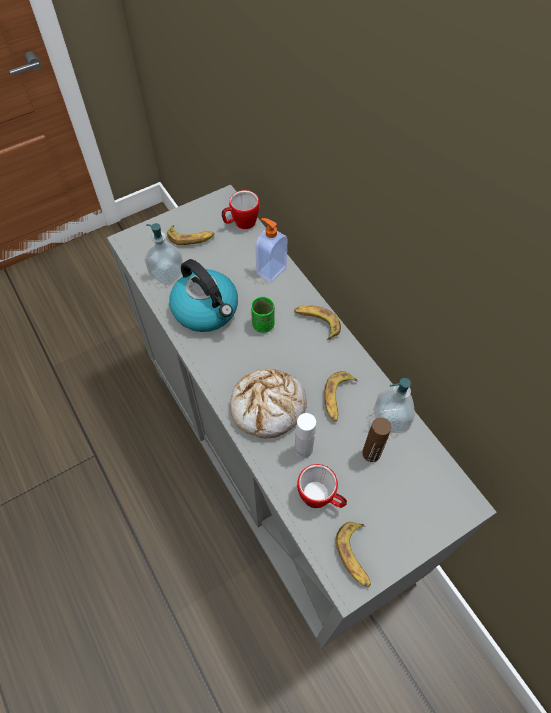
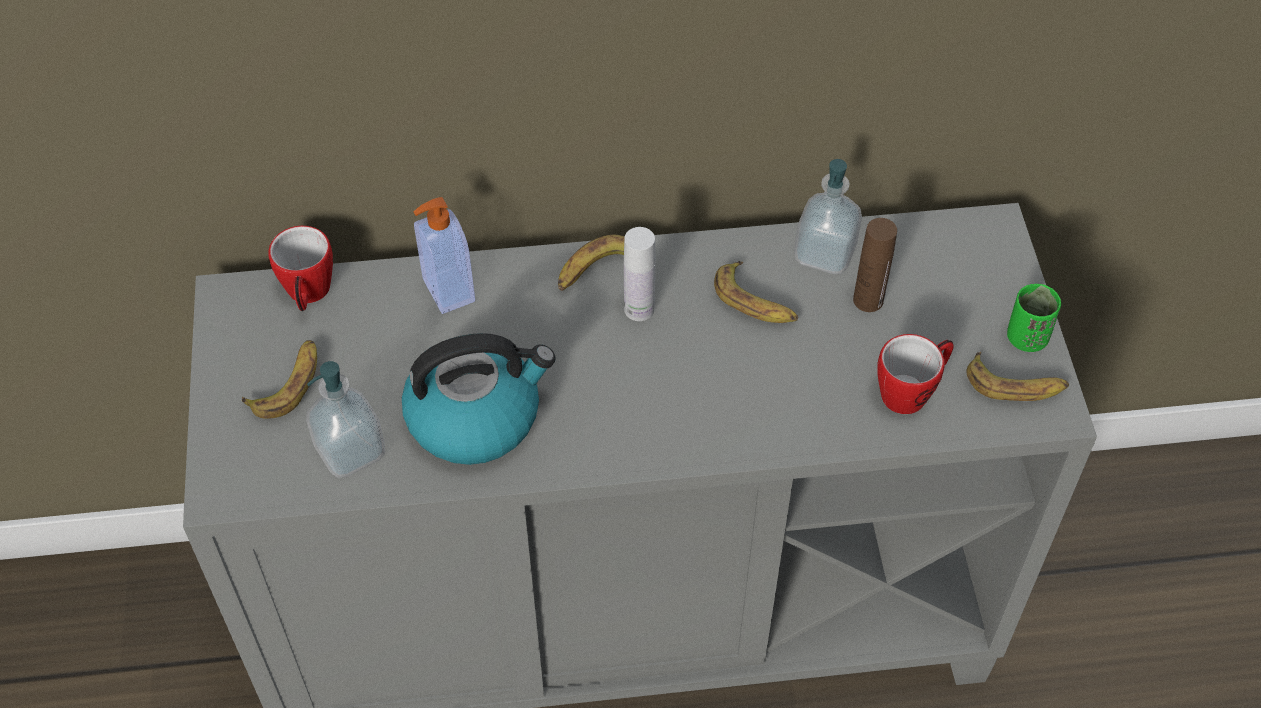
camera: 65 degrees left, 5 degrees down
(263, 324) = (558, 345): green cup -> green cup (1026, 338)
(268, 406) = (722, 398): bread -> none
(303, 449) = (821, 381): white bottle -> white bottle (639, 309)

